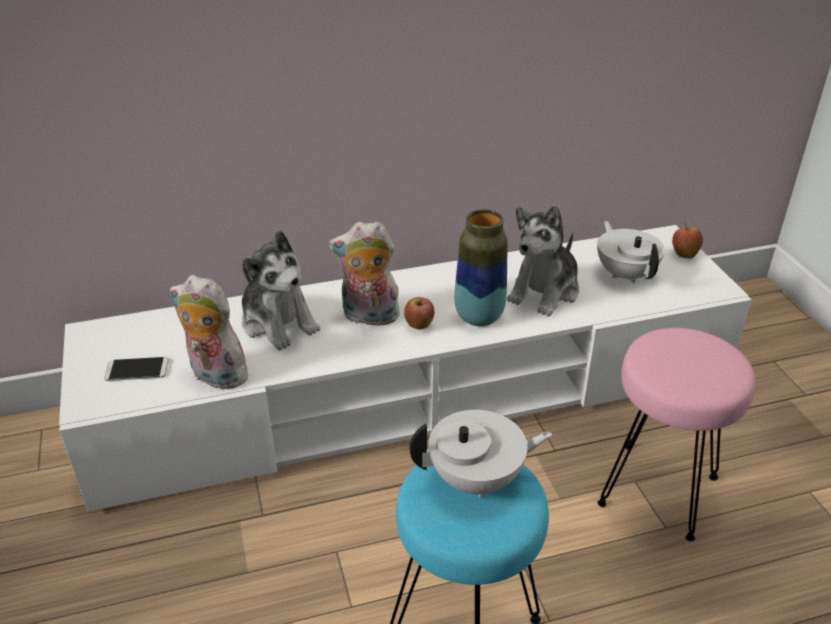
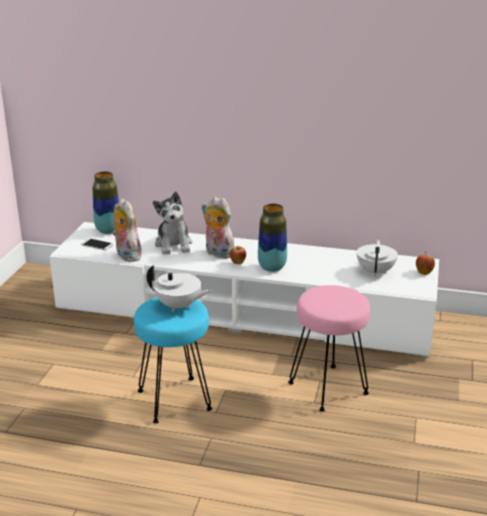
camera: 30 degrees right, 10 degrees down
(131, 330) = (108, 230): none -> vase
(545, 291) = (320, 267): plush toy -> none

